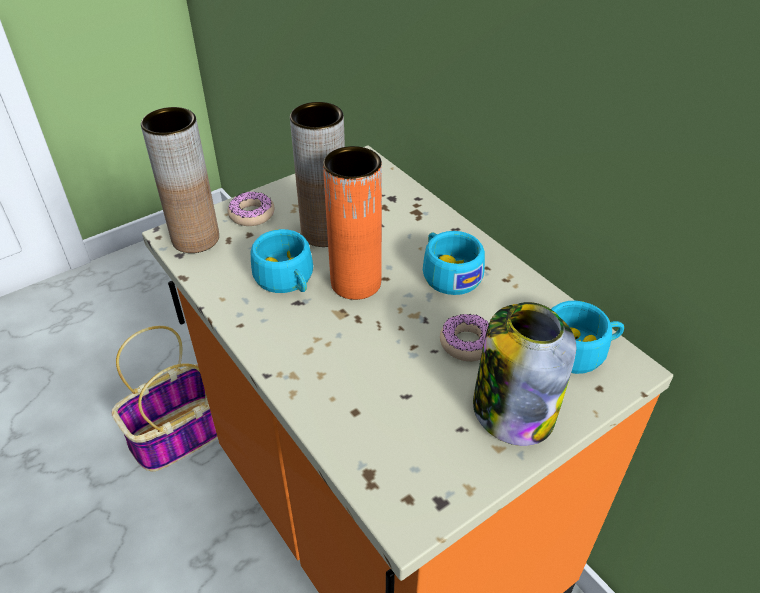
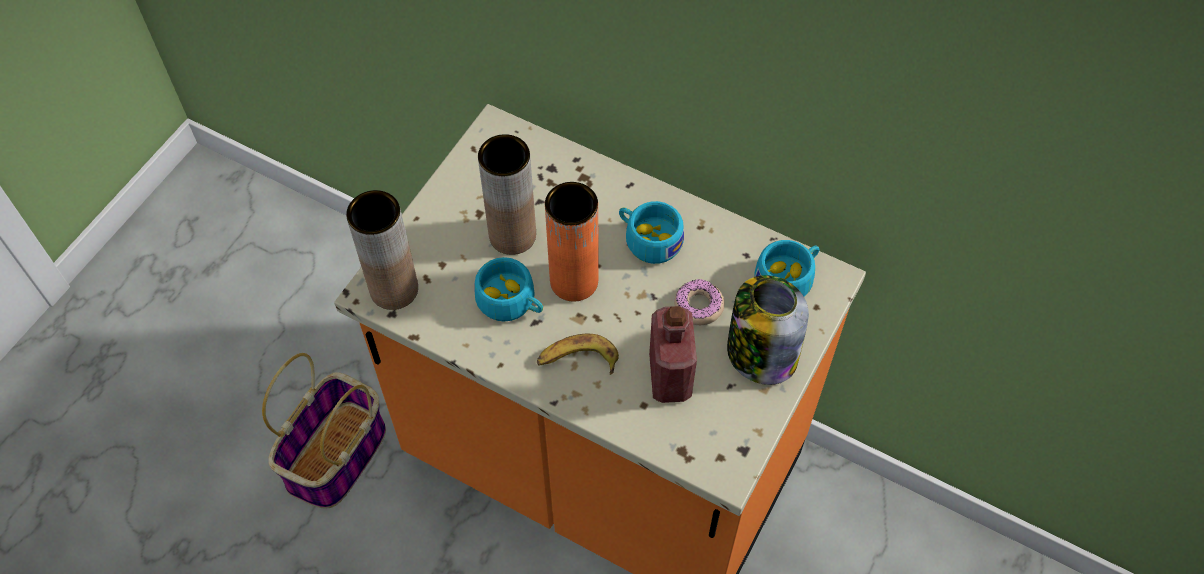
camera: 25 degrees left, 15 degrees up
(252, 214) = (428, 240): donut -> none
(315, 347) = (577, 360): none -> banana
(399, 395) = (670, 376): none -> red bottle

